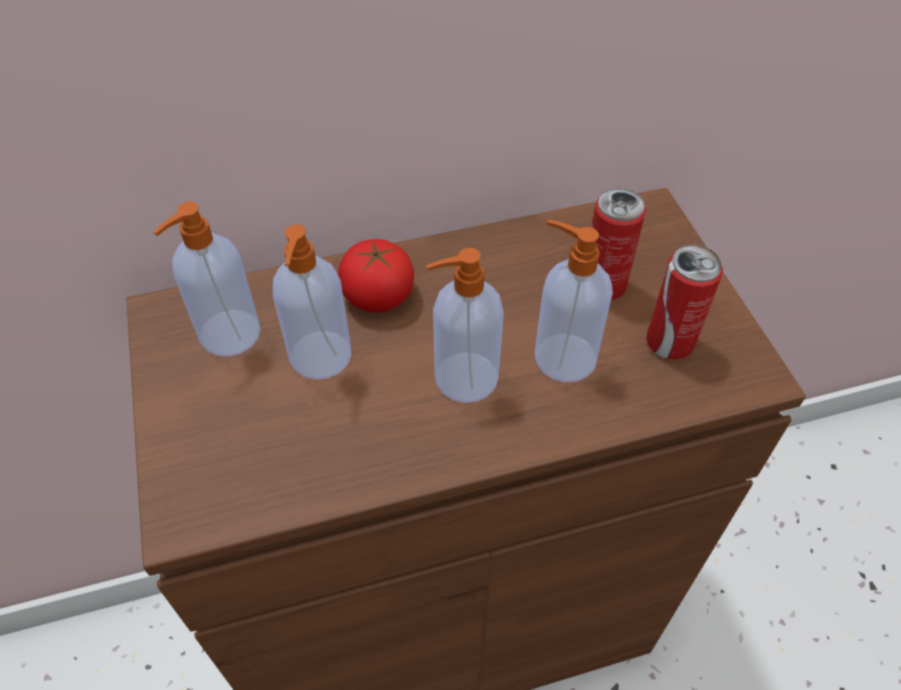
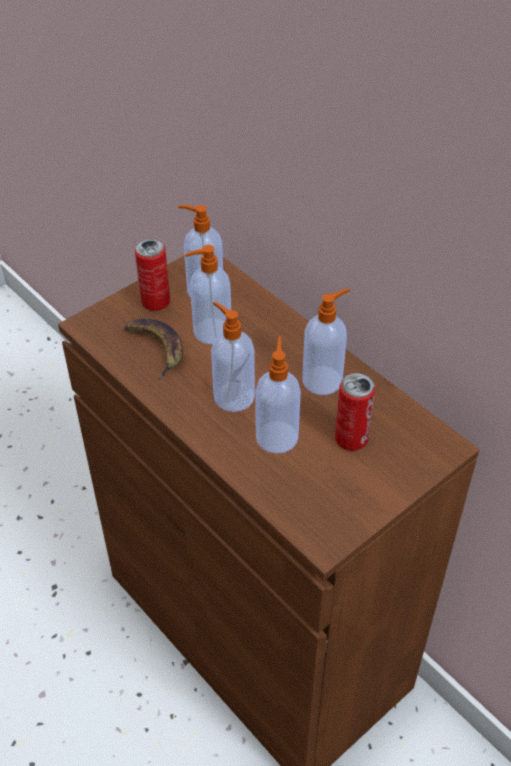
camera: 65 degrees right, 5 degrees down
(305, 438) = (155, 347): none -> banana
(378, 296) = (270, 338): tomato -> none
(489, 273) = (323, 380): none -> soap dispenser
(669, 342) = (323, 486): can -> can (155, 302)

